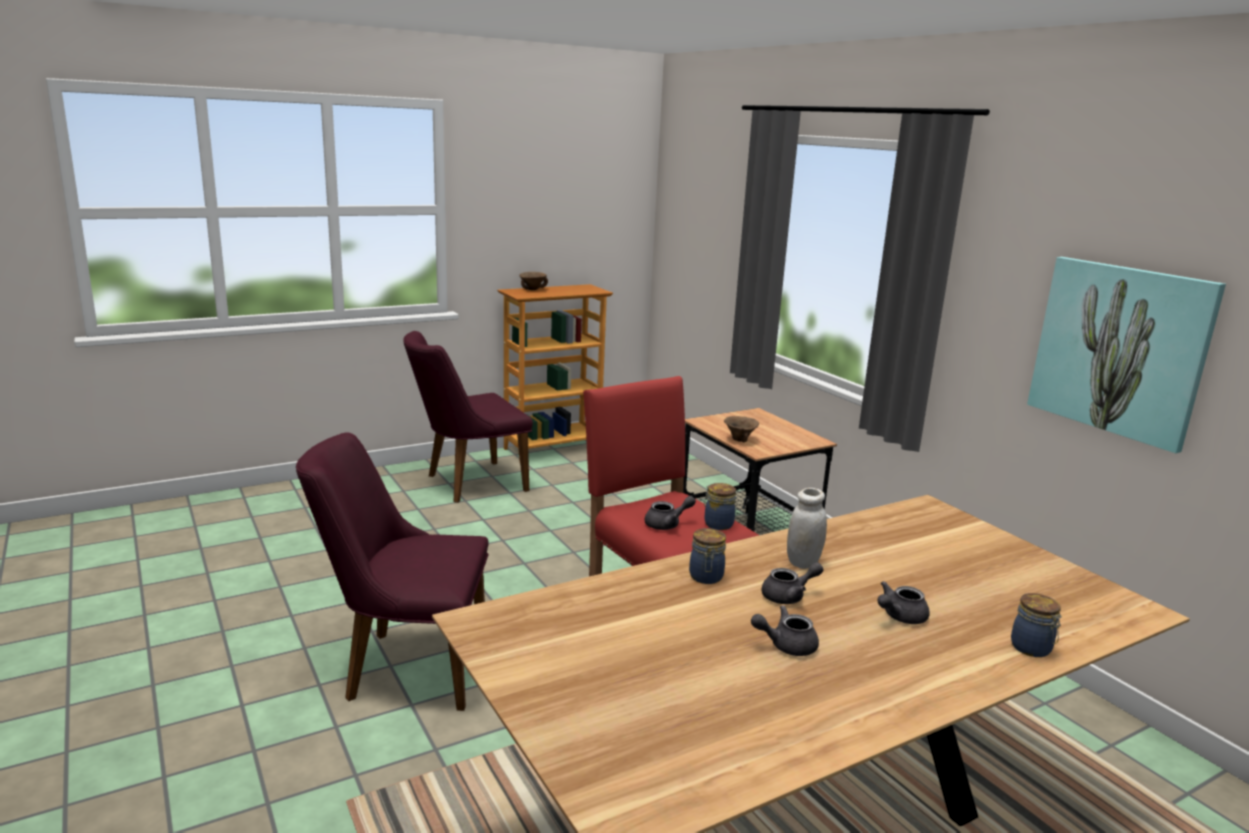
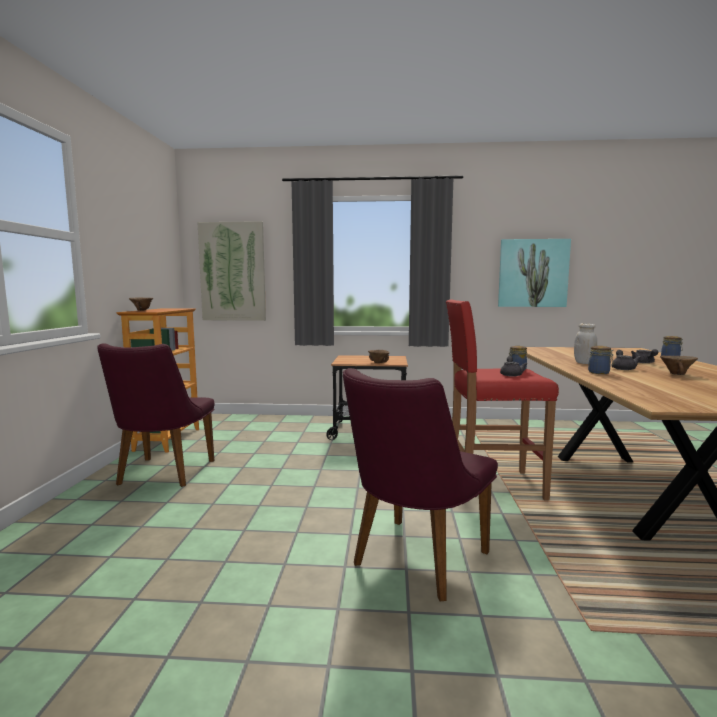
camera: 55 degrees left, 10 degrees down
(694, 242) = (232, 272): none -> picture
(786, 645) = (677, 374): grey teapot -> brown bowl

